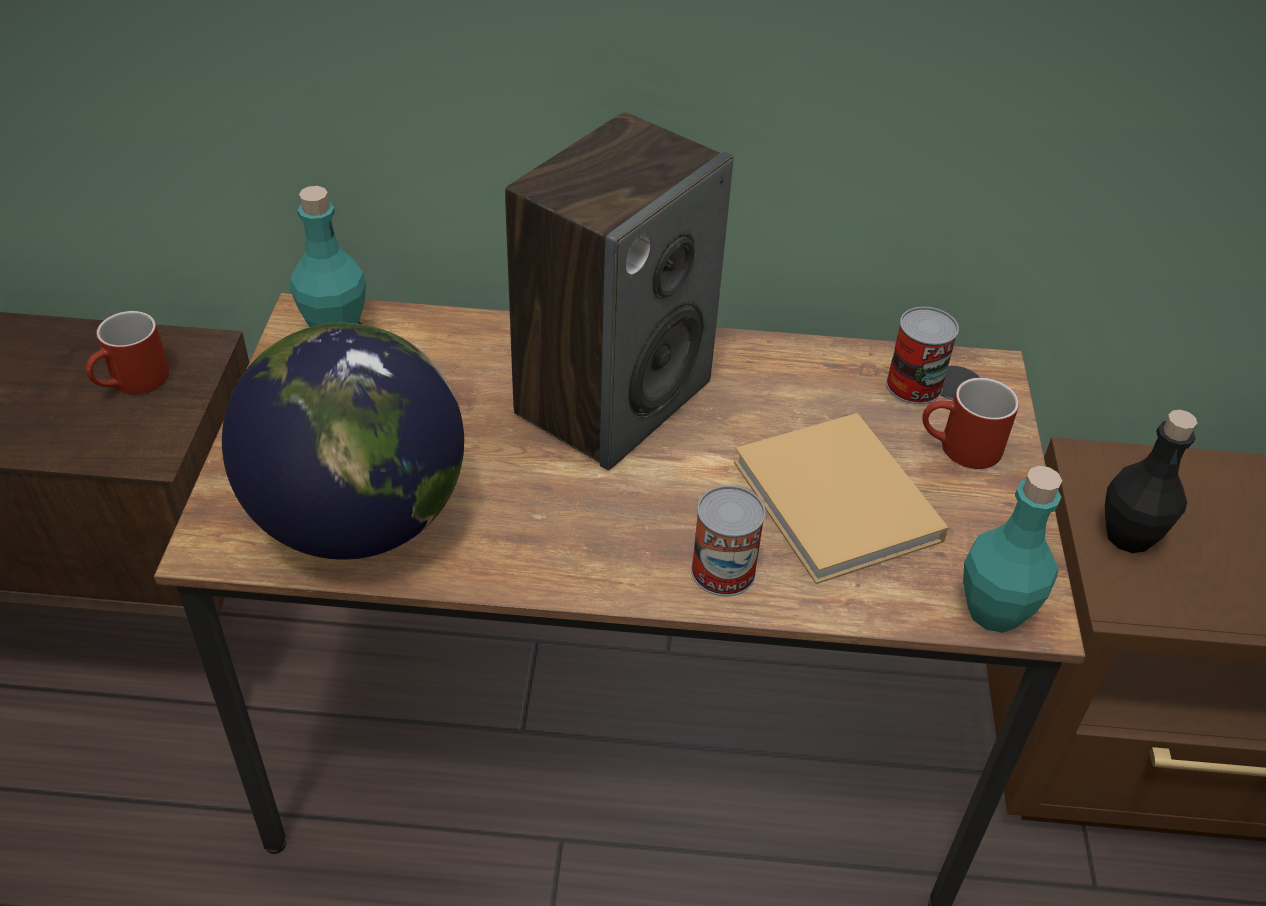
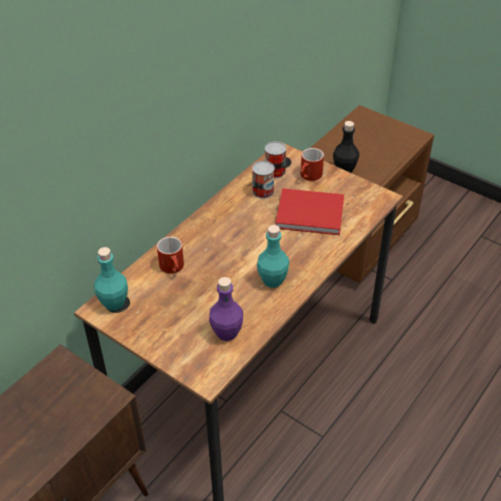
camera: 55 degrees left, 0 degrees up
(132, 383) = (62, 391): red mug -> red mug (174, 268)
(359, 519) = (226, 333): globe -> purple bottle
(613, 397) = (220, 242): speaker -> none
(723, 571) = (319, 252): can -> can (263, 191)
(839, 505) = (312, 214): beige book -> red book
(994, 611) = (376, 204): turquoise bottle -> turquoise bottle (272, 280)

